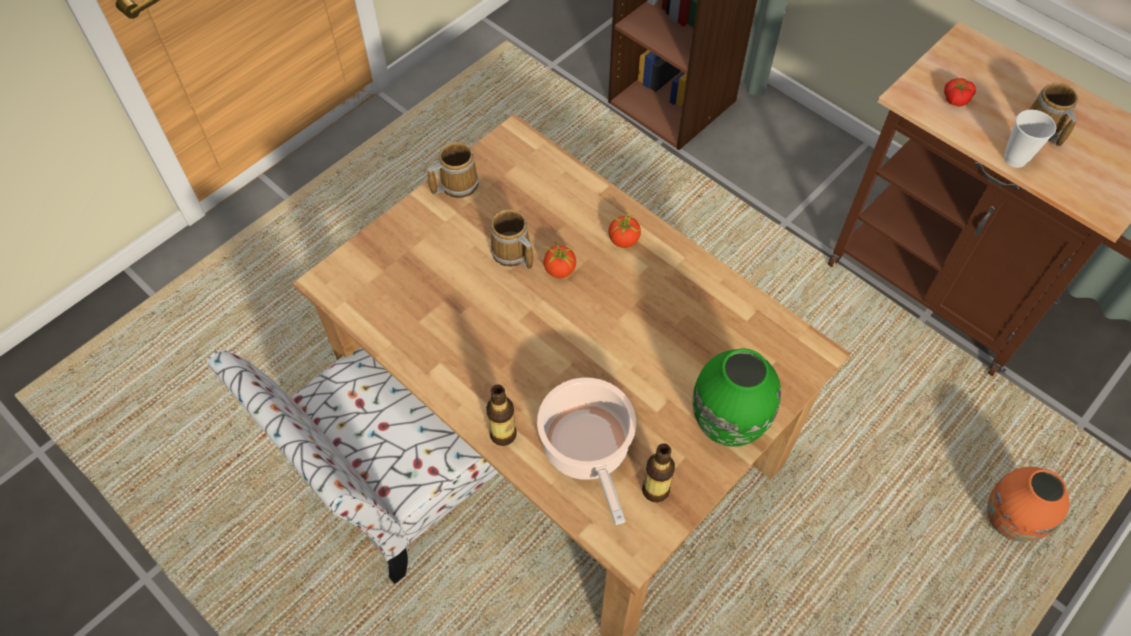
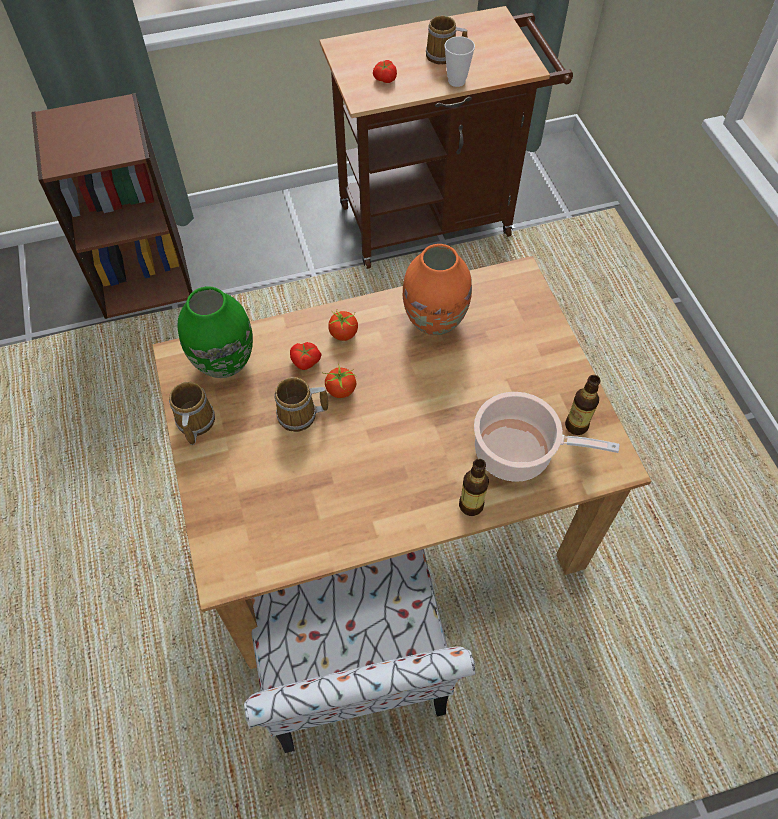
camera: 60 degrees left, 0 degrees up
(571, 228) = (305, 362): none -> tomato
(726, 423) = (545, 354): green vase -> green vase (223, 362)
(1009, 521) = (611, 290): orange vase -> orange vase (435, 321)

